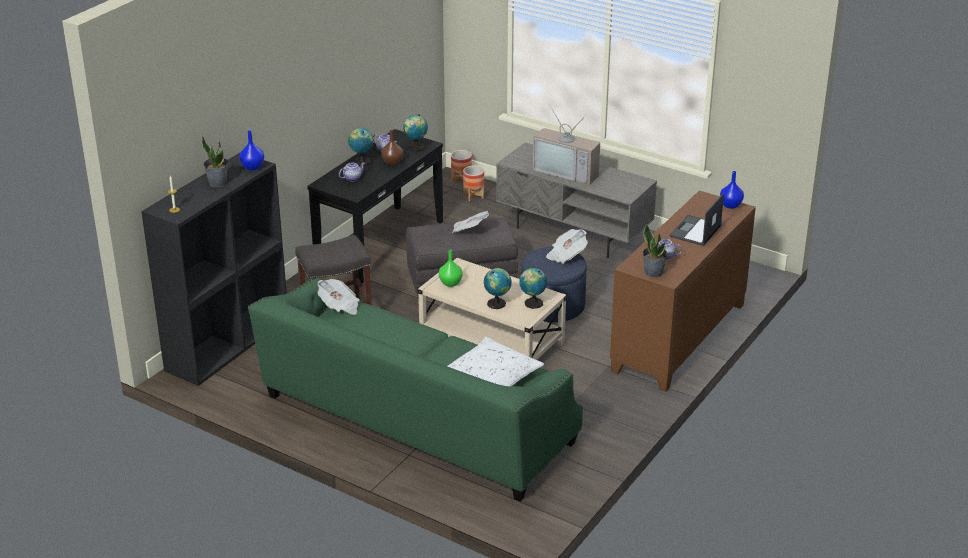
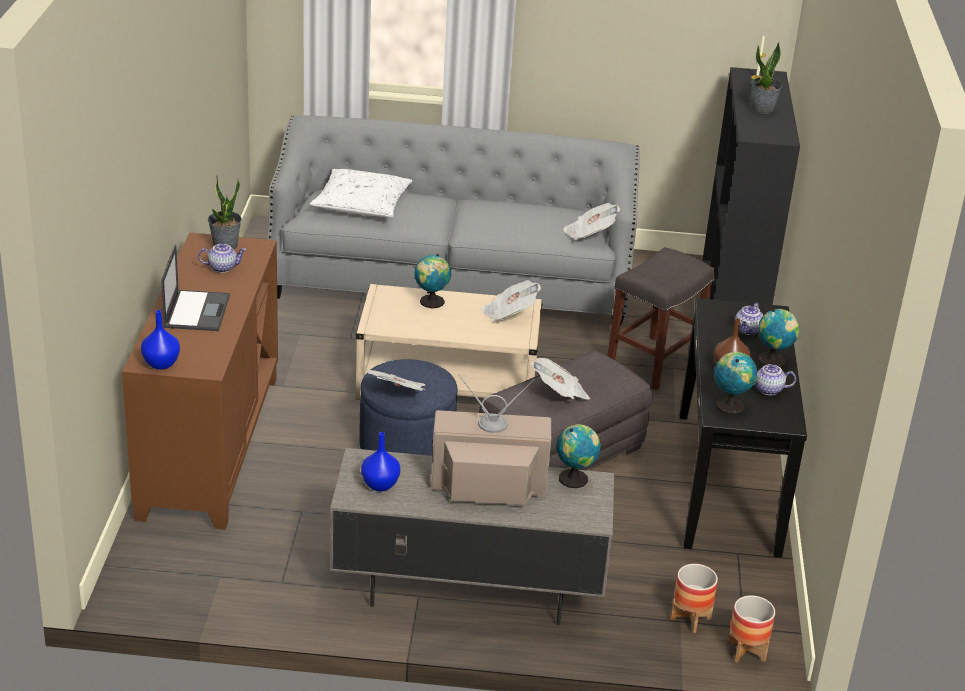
camera: 150 degrees right, 0 degrees up
(252, 167) = (756, 132): blue vase -> blue vase (381, 485)
(416, 421) = (451, 281): green sofa -> grey sofa
(451, 283) = (509, 313): green vase -> newspaper
(532, 303) = (390, 312): globe -> globe (575, 478)

